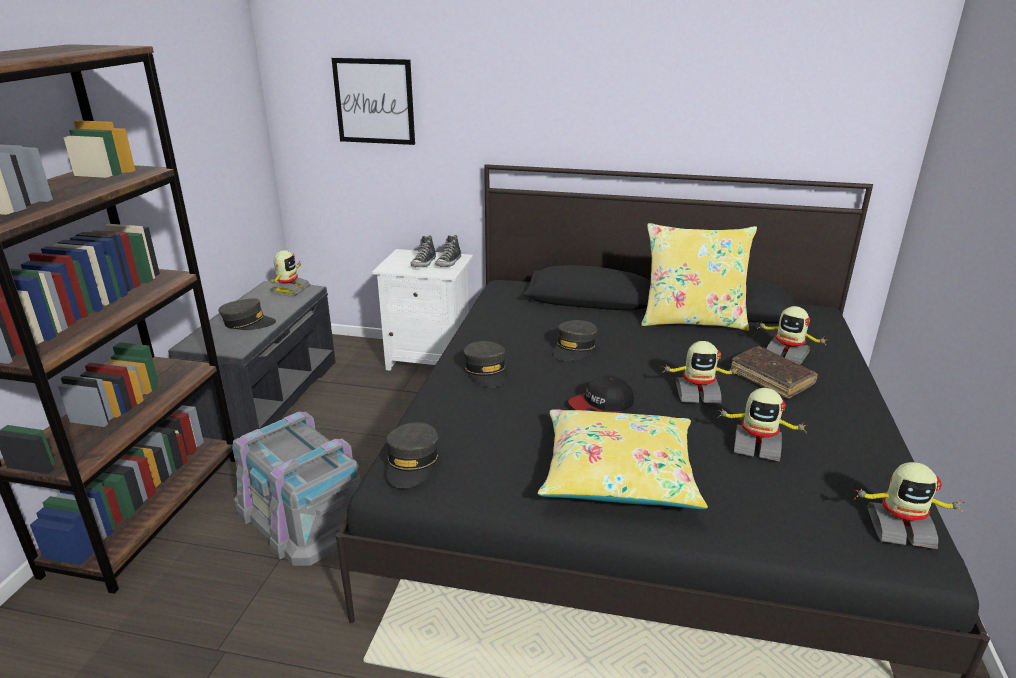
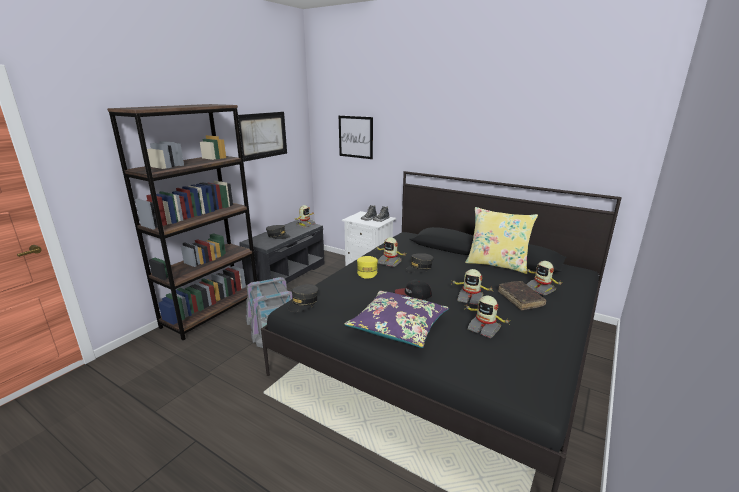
camera: 20 degrees right, 5 degrees down
(181, 110) = (262, 135): none -> picture
(486, 372) = (367, 271): grey cap -> yellow cap
(618, 473) = (398, 326): yellow pillow -> purple pillow
(899, 527) = (537, 384): toy robot -> toy robot (390, 262)

